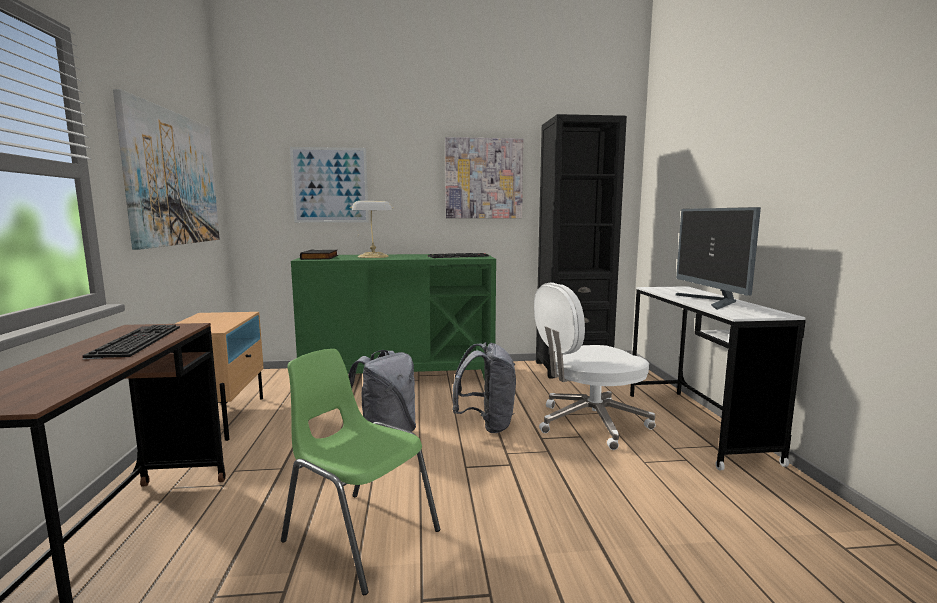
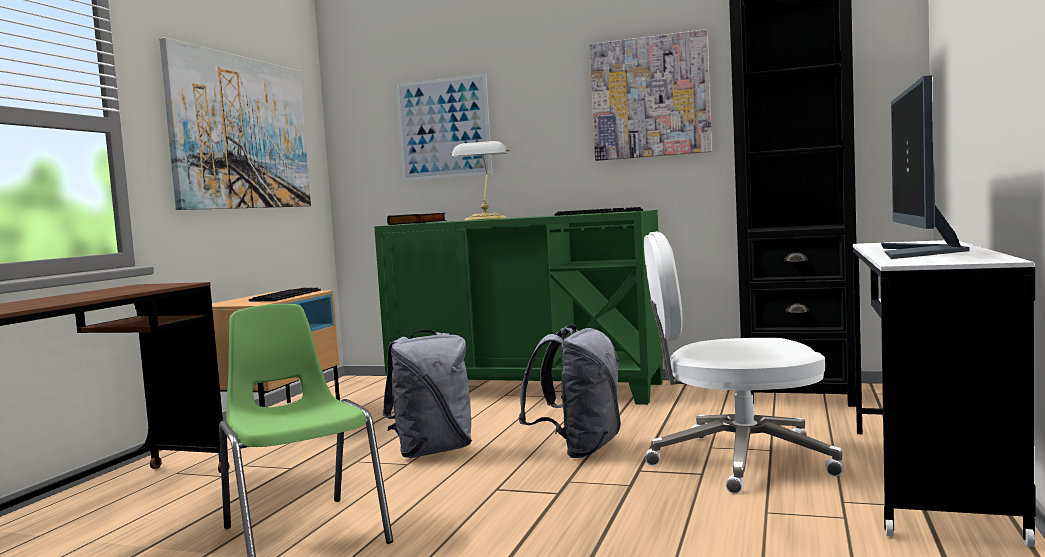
camera: 25 degrees right, 5 degrees down
(135, 341) = (115, 292): keyboard -> keyboard (285, 295)

